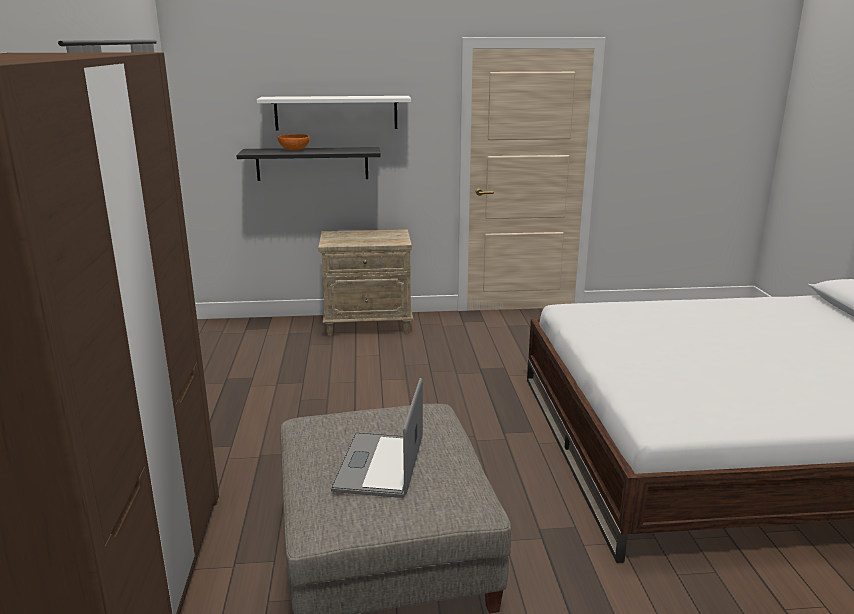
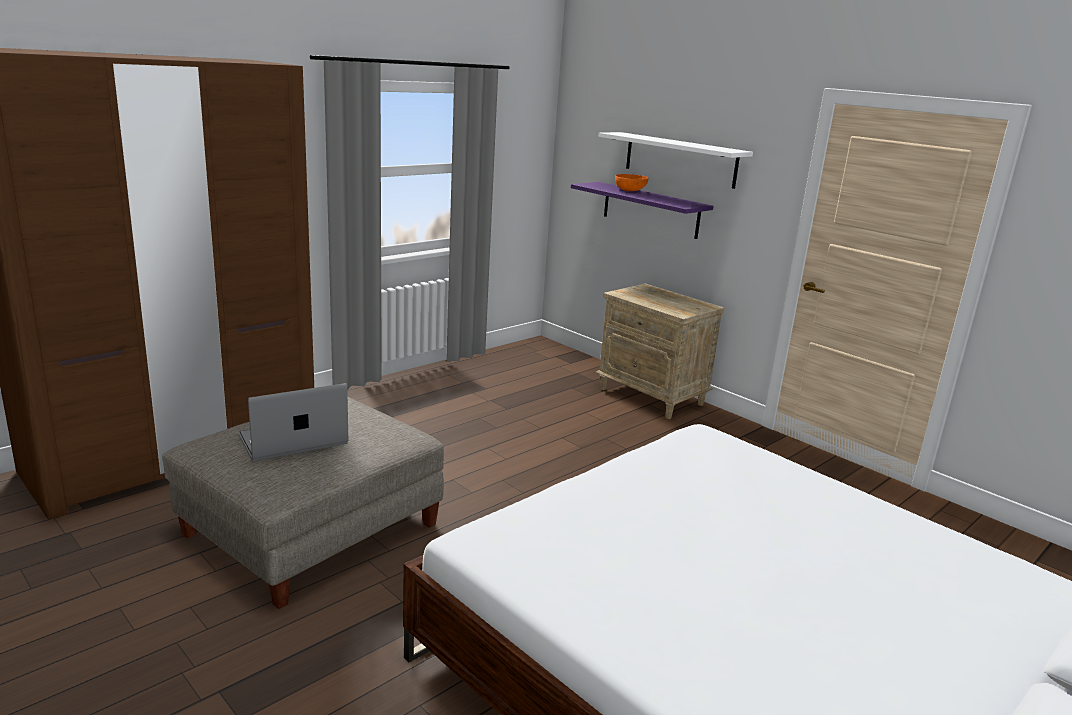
camera: 50 degrees right, 0 degrees up
(312, 164) = (650, 210): black shelf -> purple shelf

